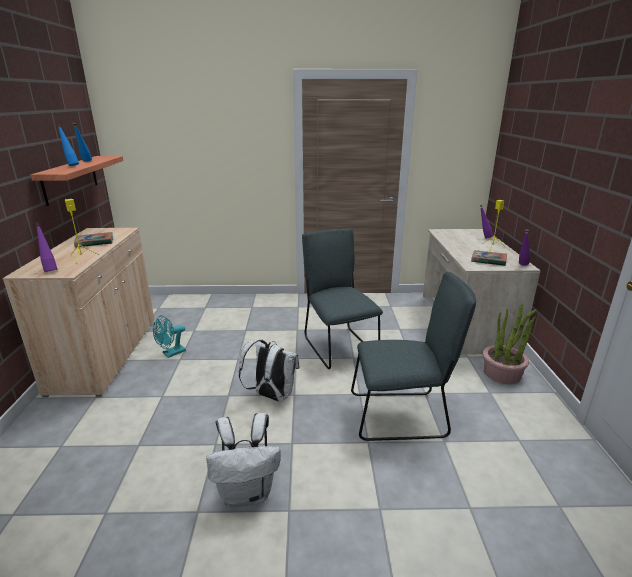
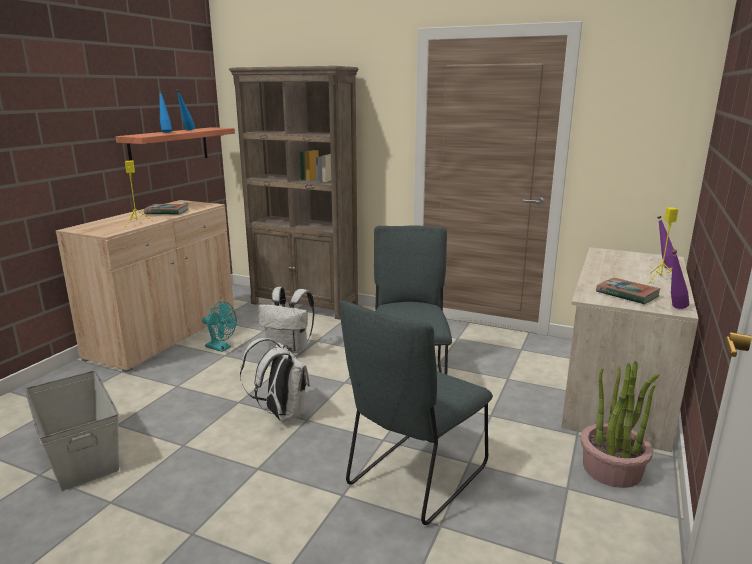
camera: 25 degrees right, 5 degrees down
(50, 270) = (97, 229): purple bottle -> none
(127, 479) = (81, 451): none -> grey storage box
(171, 354) = (221, 348): turquoise fan -> turquoise fan turned 135 degrees counterclockwise
(209, 302) = (305, 304): none -> brown bookcase
(247, 492) = (169, 501): white backpack -> white backpack (289, 351)
(402, 415) = (414, 479): grey chair -> grey chair turned 105 degrees clockwise

